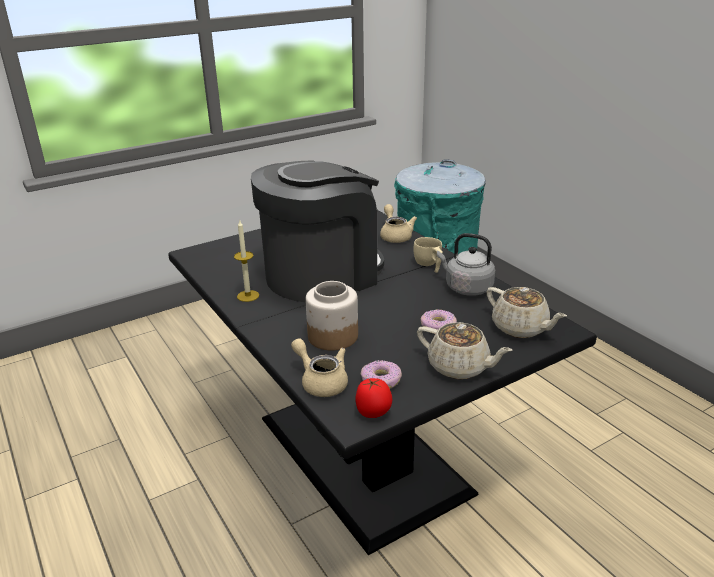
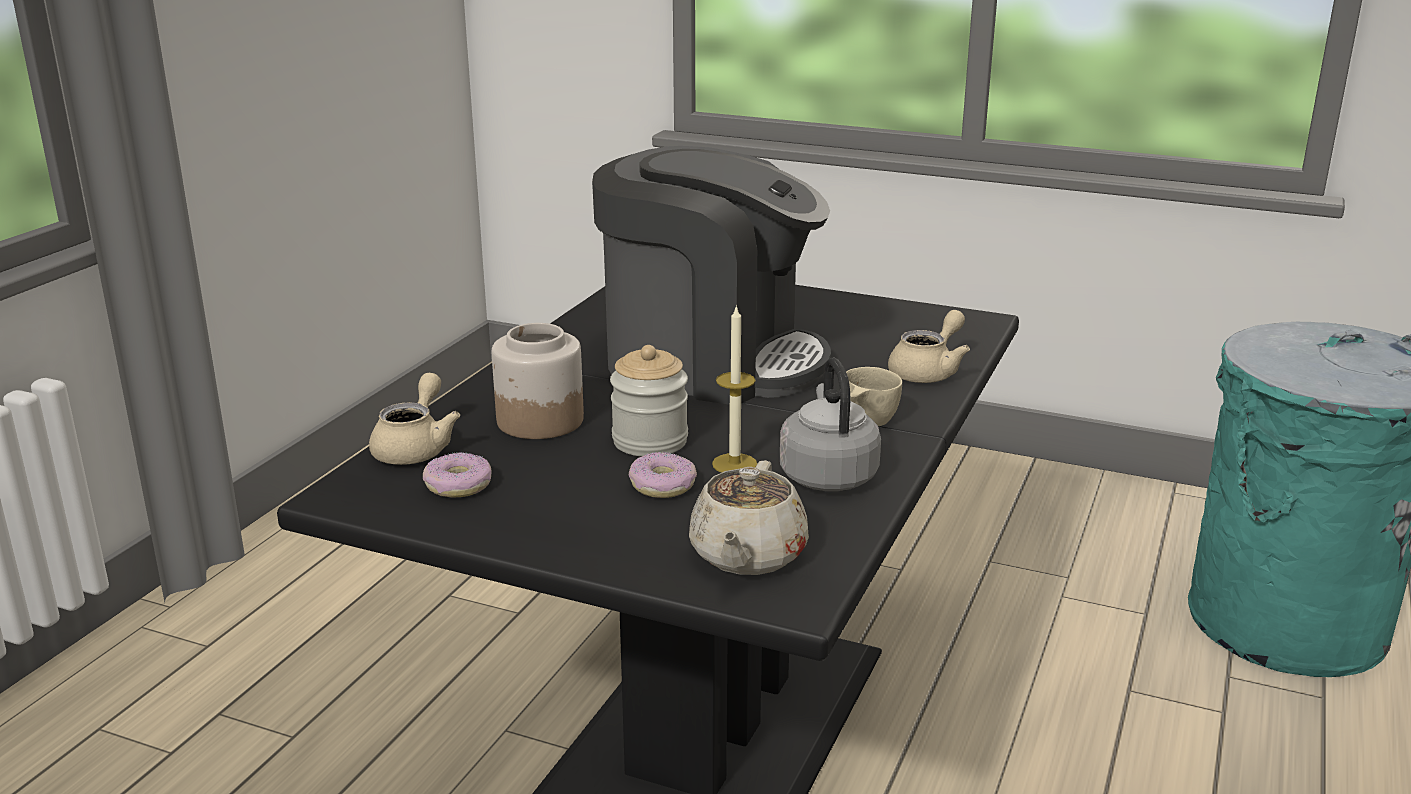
camera: 55 degrees right, 5 degrees down
(248, 296) = (583, 339): candle -> candle (734, 464)
(373, 413) = (371, 502): tomato -> none
(390, 315) = (650, 441): none -> jar
(459, 367) = (556, 533): beige teapot -> none

